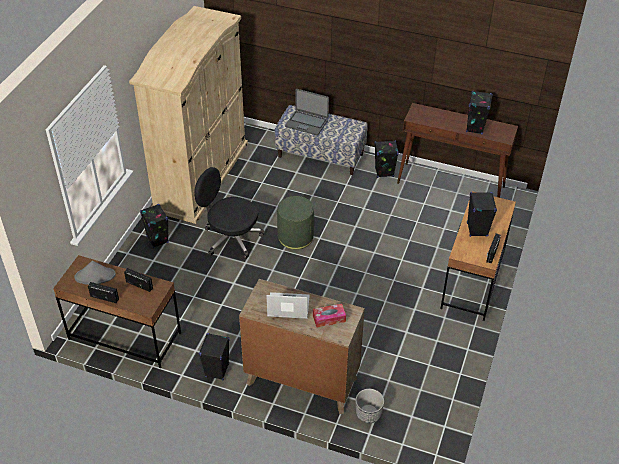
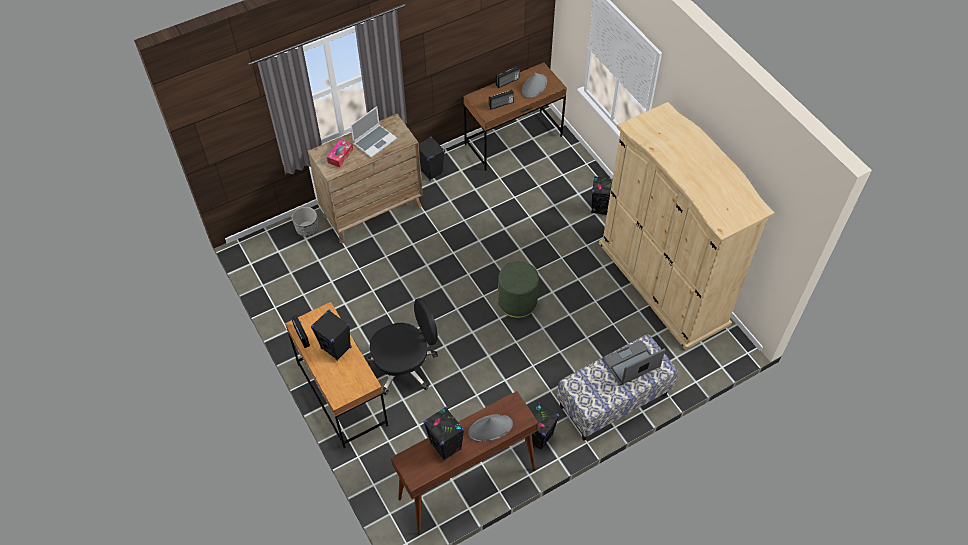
camera: 130 degrees right, 10 degrees up
(231, 238) = (558, 256): black office chair -> black office chair (405, 366)
(441, 117) = (490, 428): none -> grey hat

